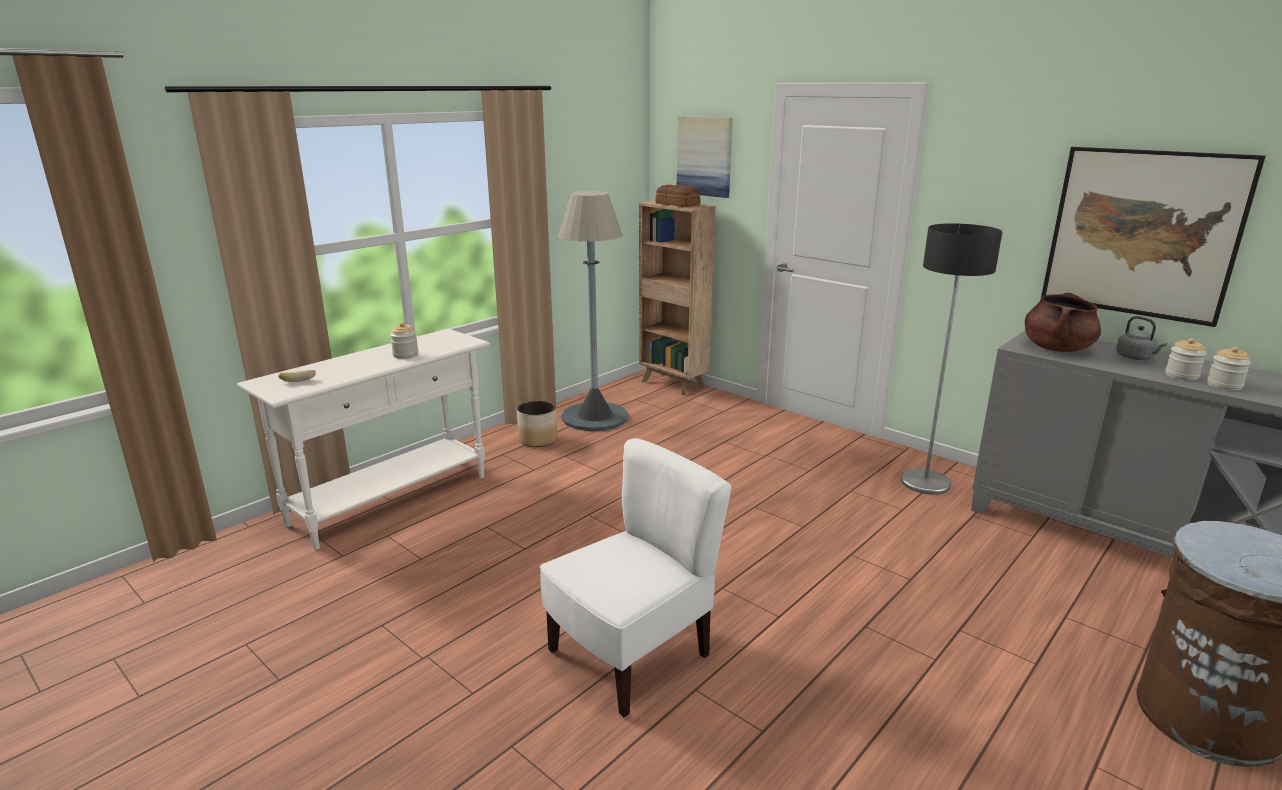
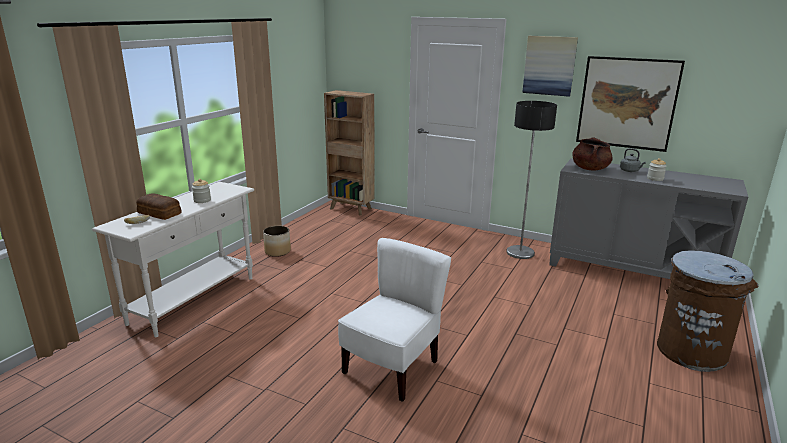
camera: 15 degrees left, 0 degrees up
(595, 417) = (309, 234): grey floor lamp -> none
(677, 204) = (350, 93): bread -> bread (159, 213)
(704, 156) = (365, 62): picture -> picture (549, 65)
(1224, 385) = (676, 182): jar -> none

